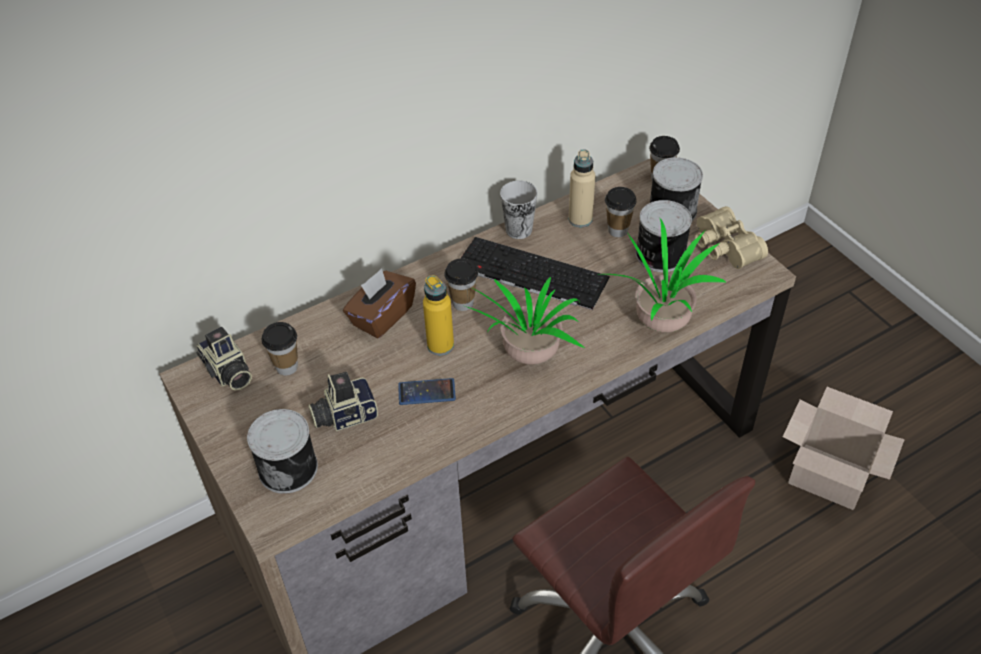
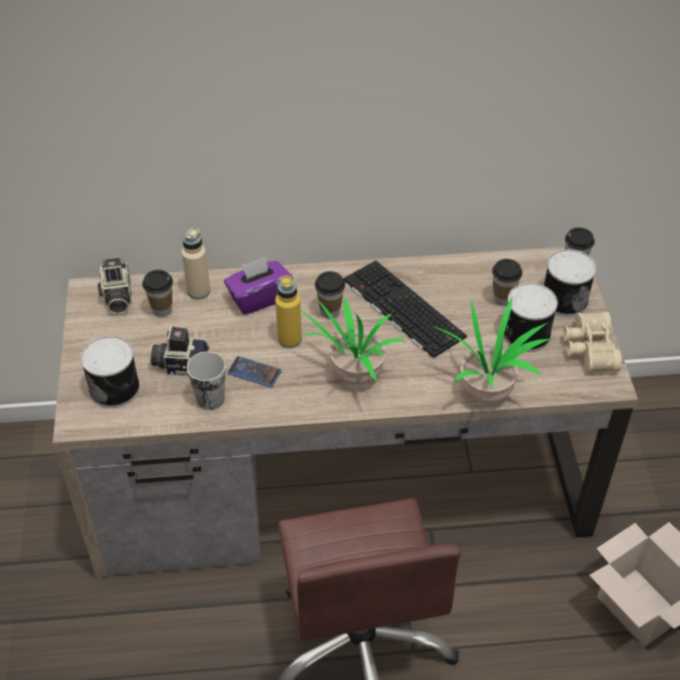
camera: 25 degrees right, 0 degrees up
(382, 316) = (259, 298): brown tissue box -> purple tissue box
(518, 230) = (417, 267): cup -> cup (210, 399)
(580, 219) = (476, 278): beige bottle -> beige bottle (198, 291)

